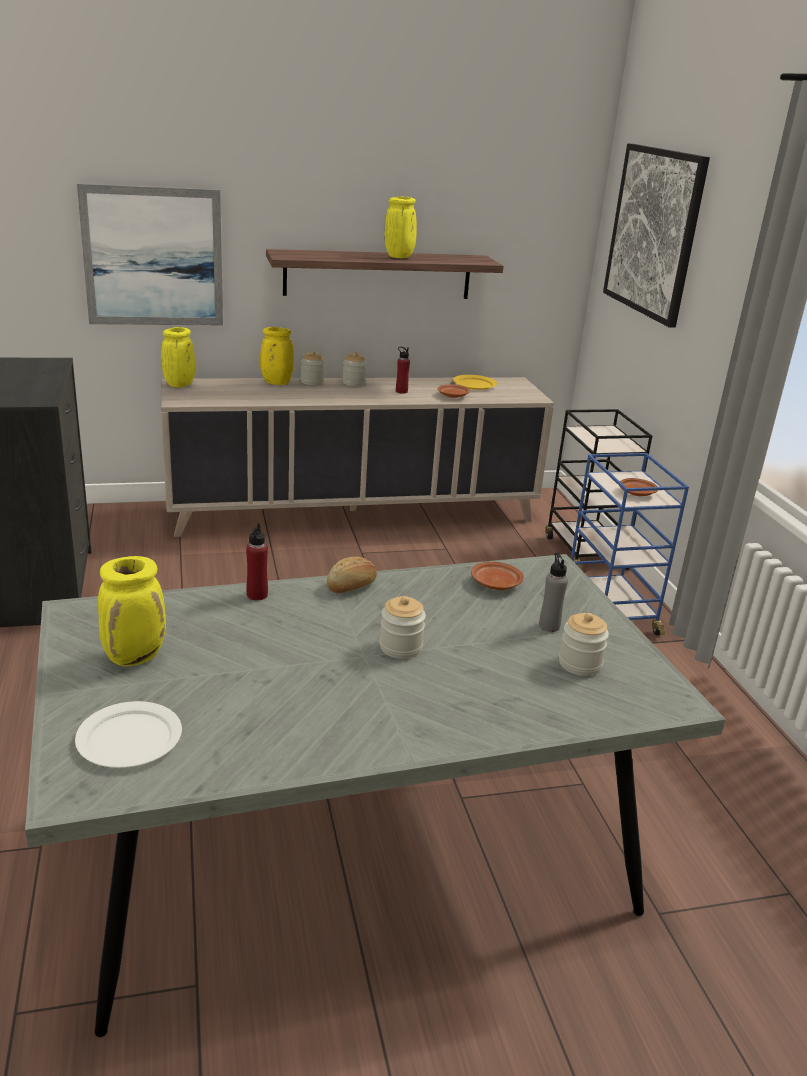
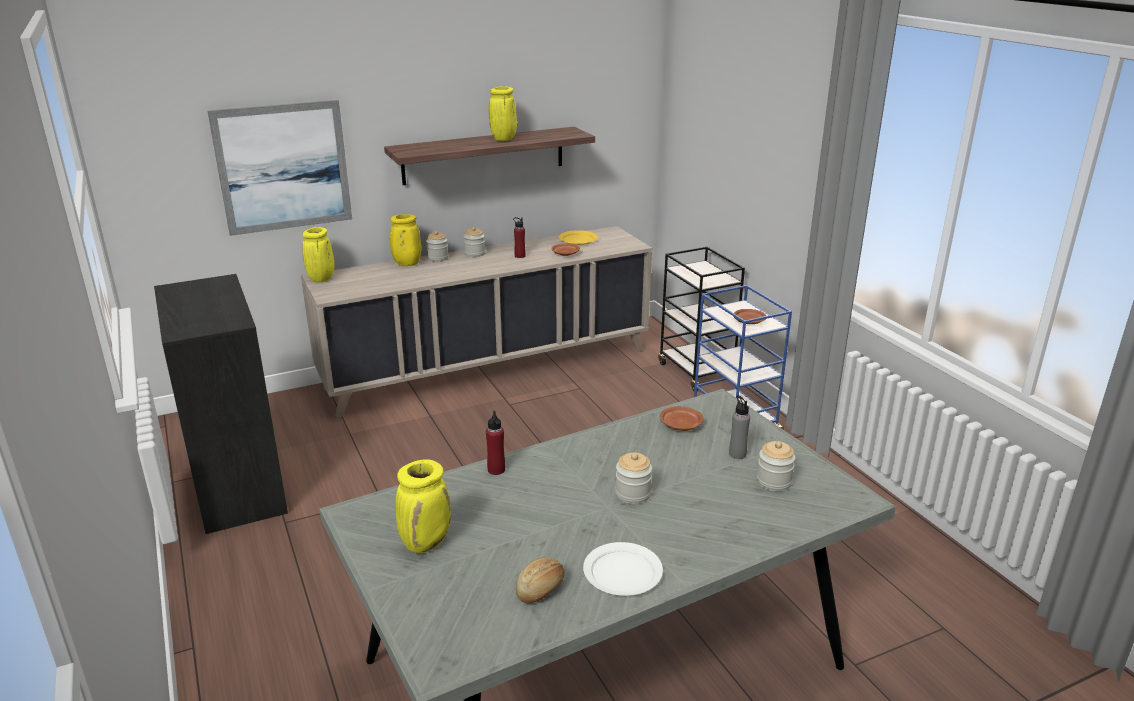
camera: 10 degrees left, 0 degrees up
(130, 738) = (460, 612): white plate -> white plate (623, 571)
(352, 586) = (569, 447): bread -> bread (541, 589)
(654, 232) = (721, 96): picture -> none

